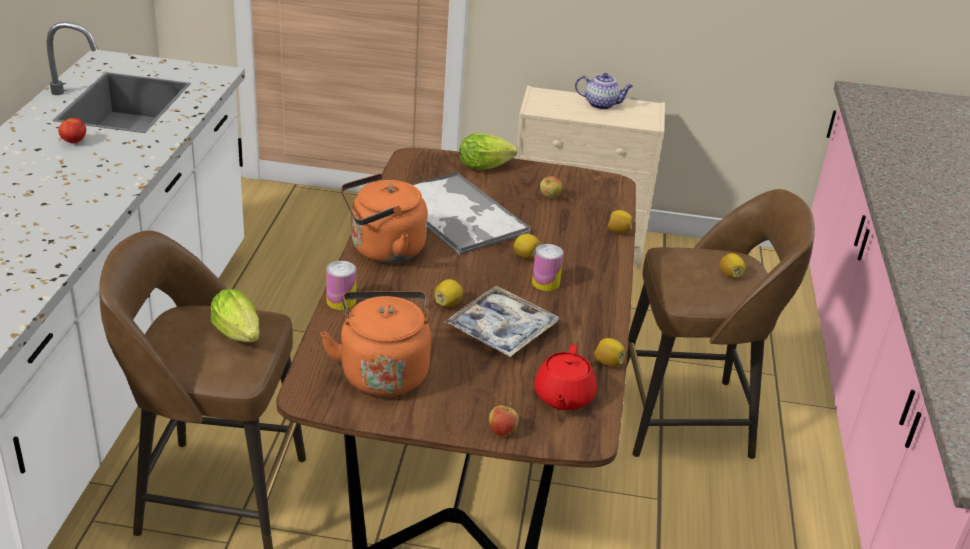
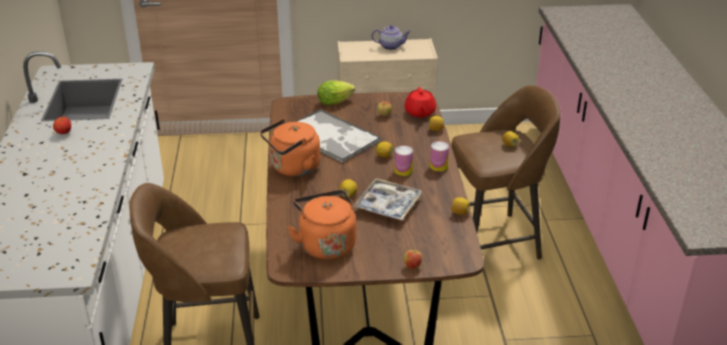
camera: 10 degrees left, 0 degrees up
(239, 336) = (219, 241): lettuce -> none
(341, 301) = (280, 206): can -> can (438, 166)
(563, 397) = (441, 238): red teapot -> red teapot (419, 112)

